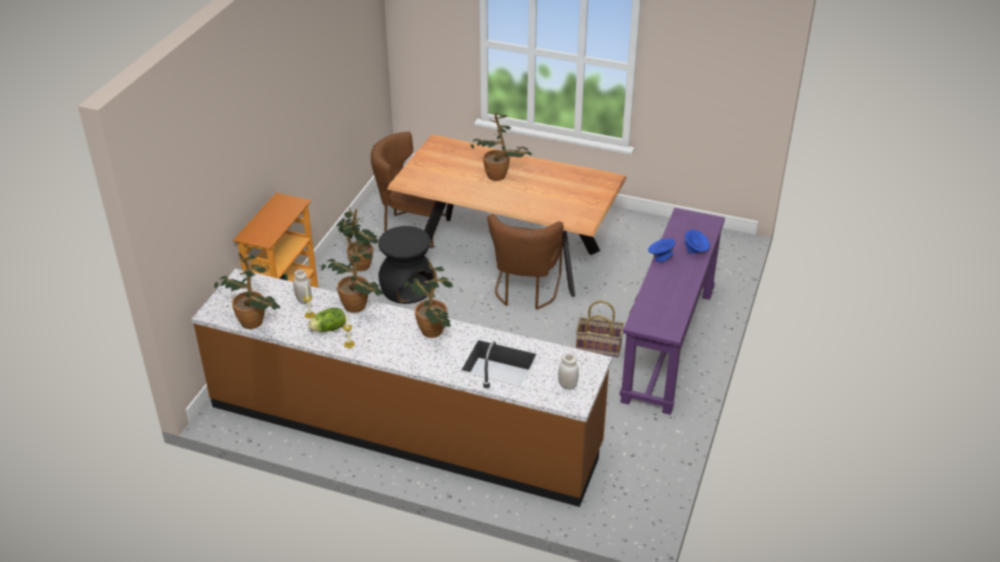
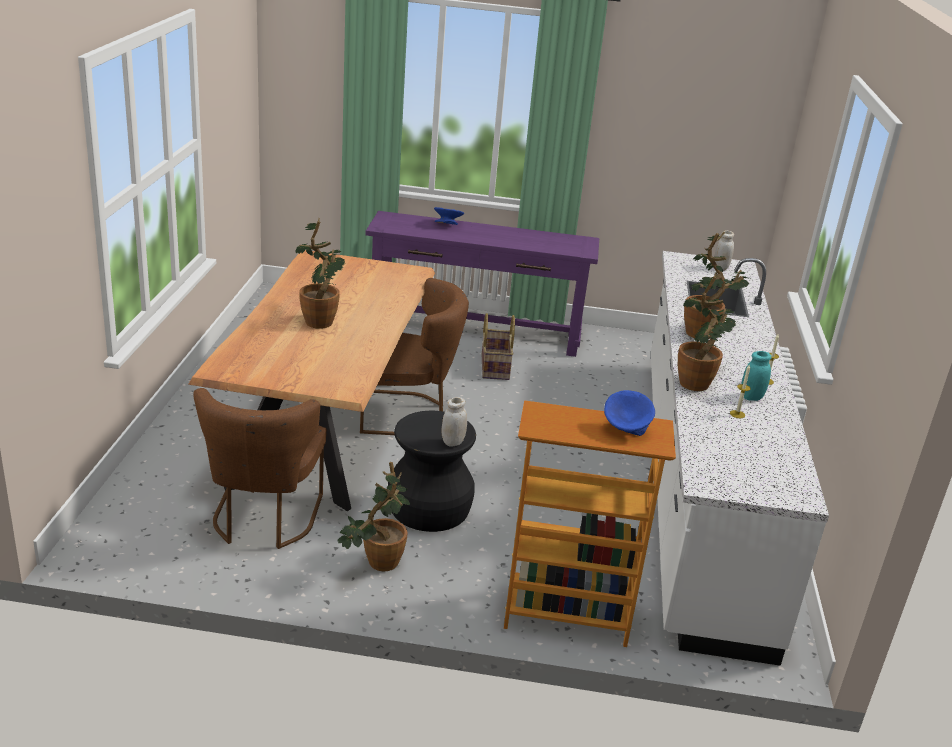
camera: 105 degrees left, 10 degrees down
(254, 325) = (793, 454): potted plant -> none
(303, 300) = (712, 422): white jar -> white jar (453, 442)
(329, 329) = (751, 397): lettuce -> turquoise jar
(404, 426) = (697, 484): brown counter -> white counter
(660, 257) = (466, 239): blue bowl -> blue bowl (626, 431)

